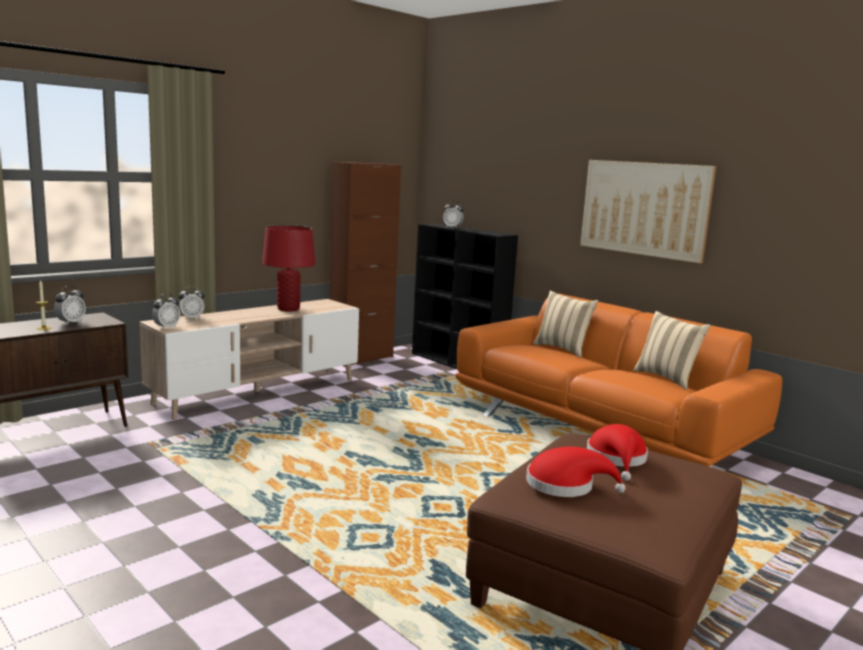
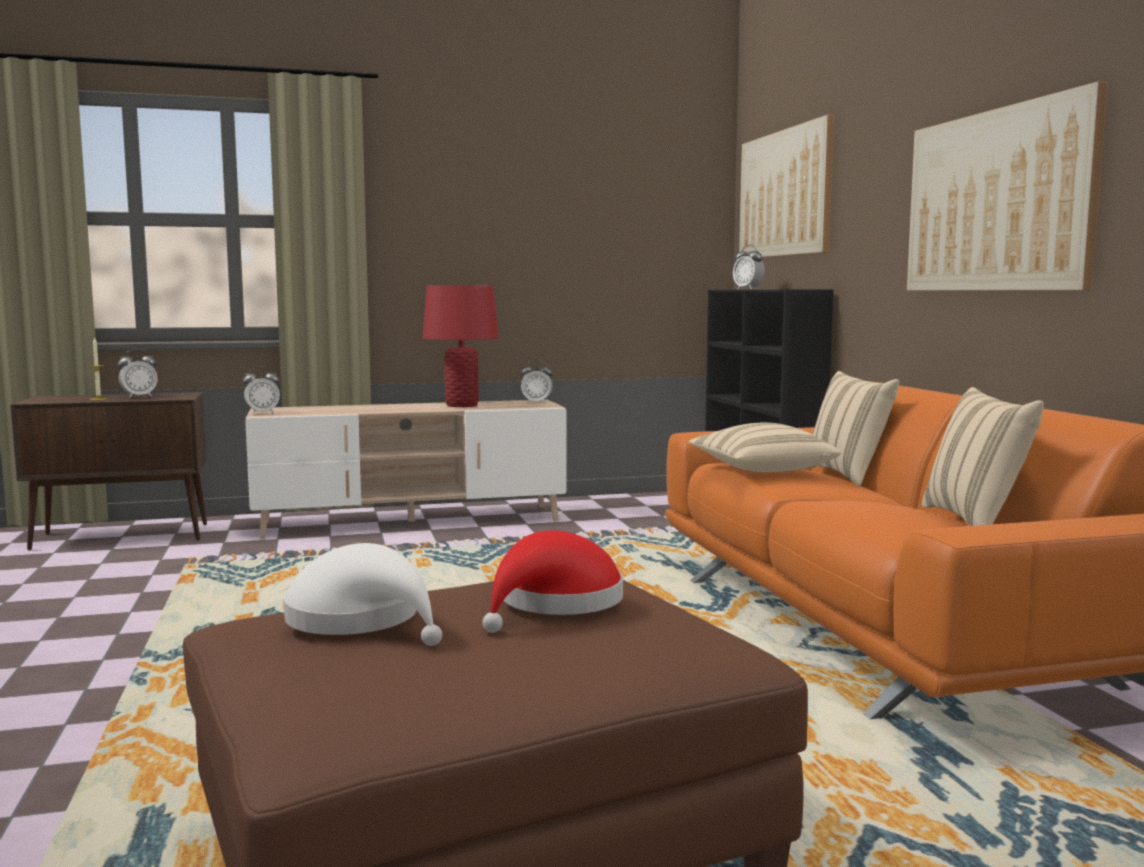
camera: 30 degrees right, 5 degrees down
(192, 318) = (316, 408): alarm clock -> alarm clock (537, 403)
(361, 358) = (615, 499): brown cabinet -> none
(473, 170) = (784, 193): none -> picture
(534, 352) = (761, 470): none -> beige pillow
(565, 485) = (360, 620): red hat -> white hat

